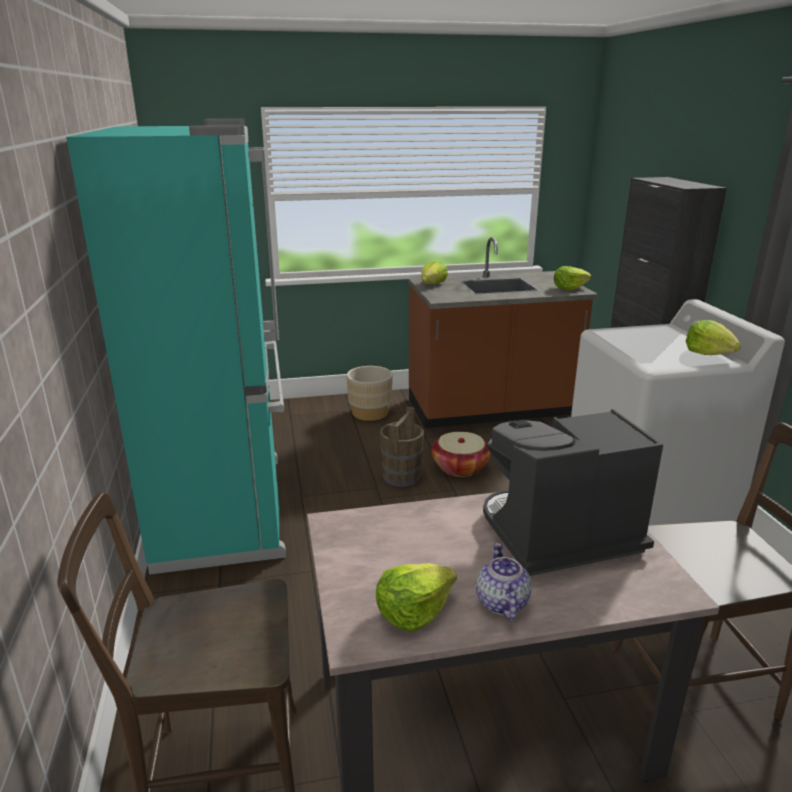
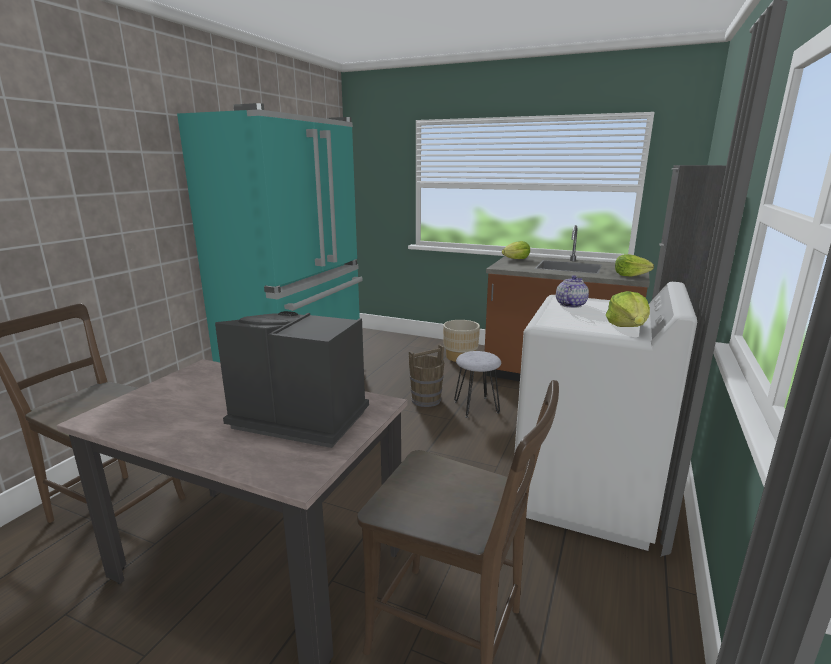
camera: 35 degrees right, 5 degrees down
(413, 611) = (141, 418): lettuce -> none
(460, 467) = (476, 407): basket -> grey stool
(501, 603) = (187, 435): teapot -> teapot (570, 305)

